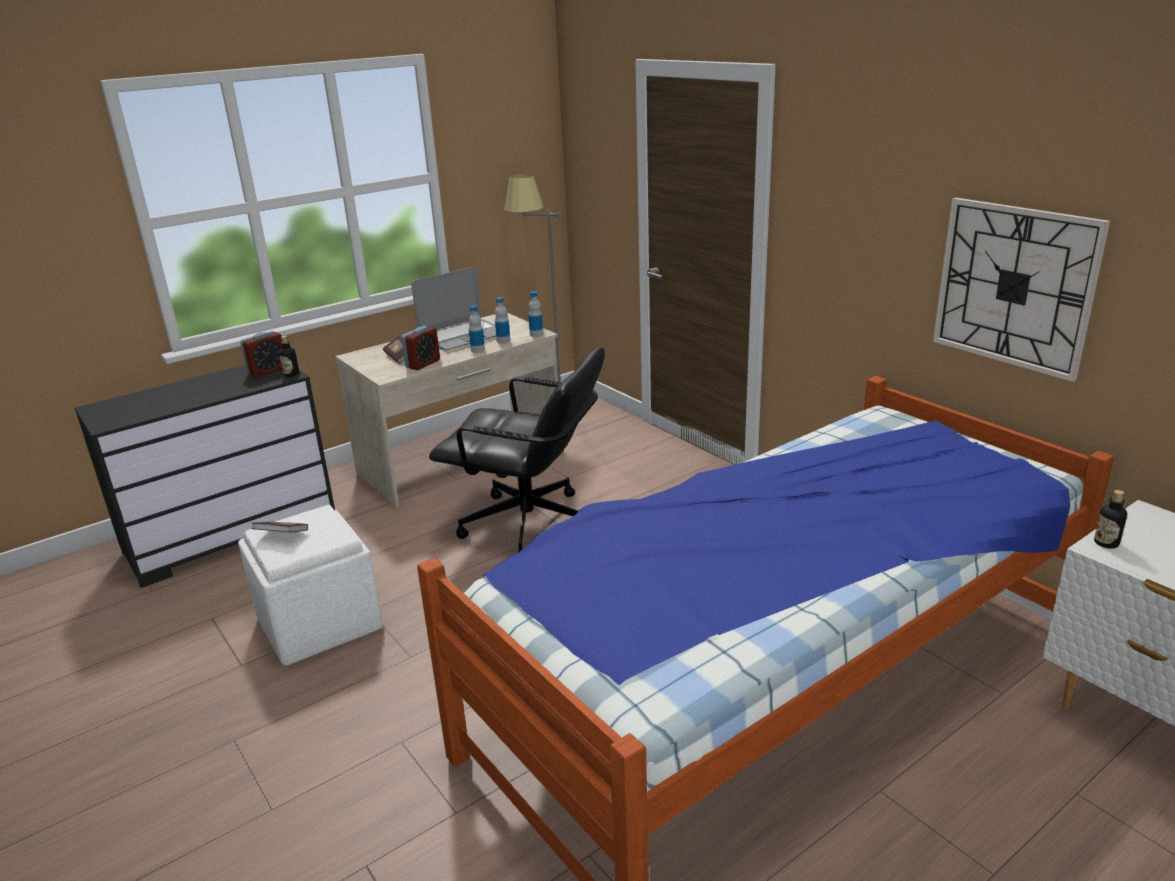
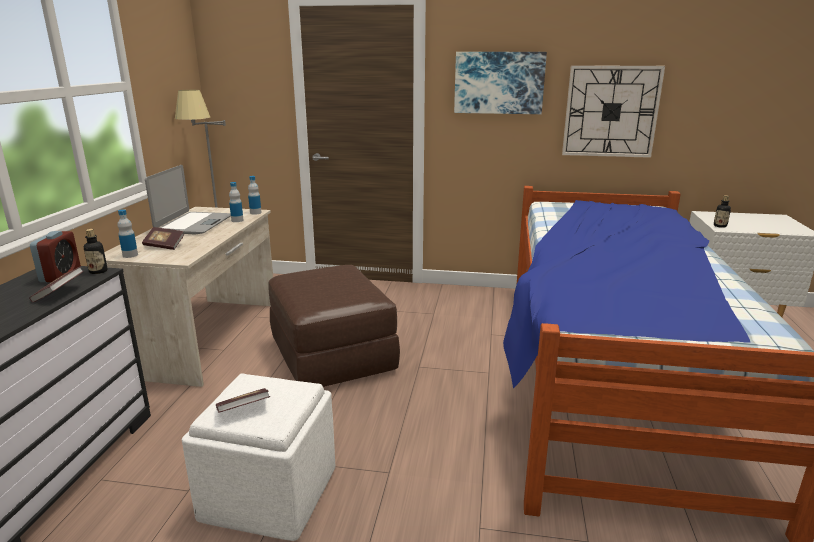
camera: 45 degrees left, 5 degrees down
(240, 388) = (59, 294): none -> book
(423, 364) = (198, 245): alarm clock -> none
(477, 350) = (228, 229): bottle -> bottle (130, 255)
(530, 526) = (333, 356): black office chair -> brown ottoman
(855, 209) = (499, 83): none -> picture

